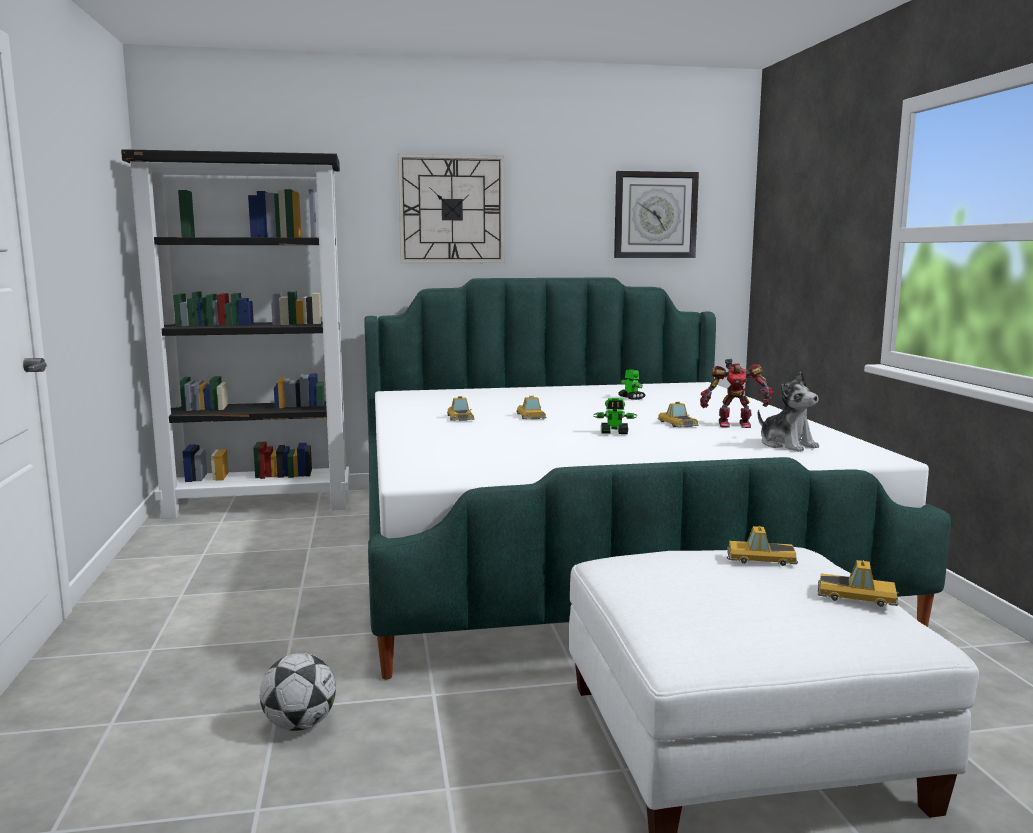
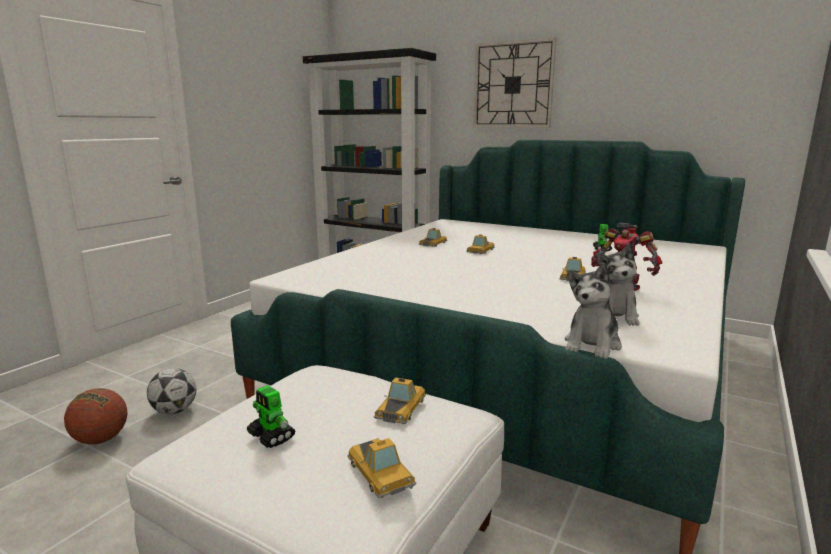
camera: 40 degrees right, 5 degrees up
(262, 795) = (101, 439): none -> basketball
(614, 433) = (498, 274): toy robot -> toy robot (271, 436)
(655, 215) = (697, 82): wall clock -> none
(760, 558) = (401, 407): toy car -> toy car turned 60 degrees clockwise
(828, 465) = (592, 344): none -> plush toy

